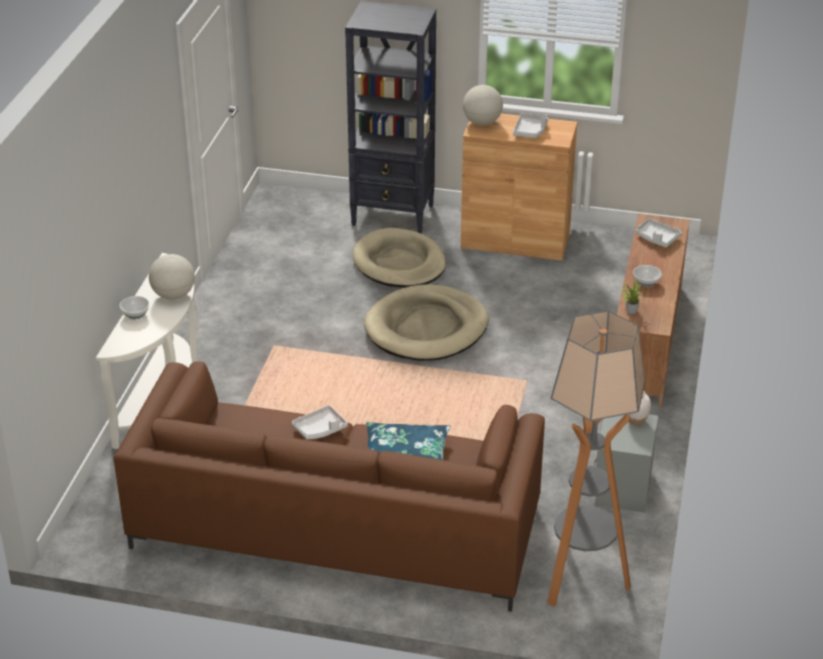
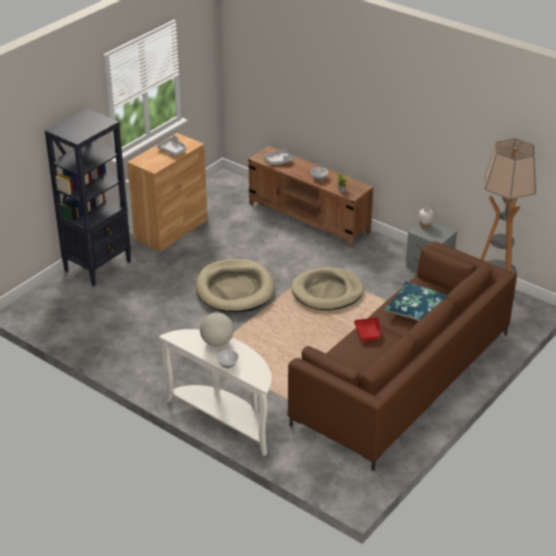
camera: 65 degrees left, 0 degrees up
(320, 429) = (368, 333): grey tray -> red tray
(399, 263) = (155, 279): beige dog bed -> beige dog bed (327, 292)
(482, 122) = (145, 163): globe -> none

